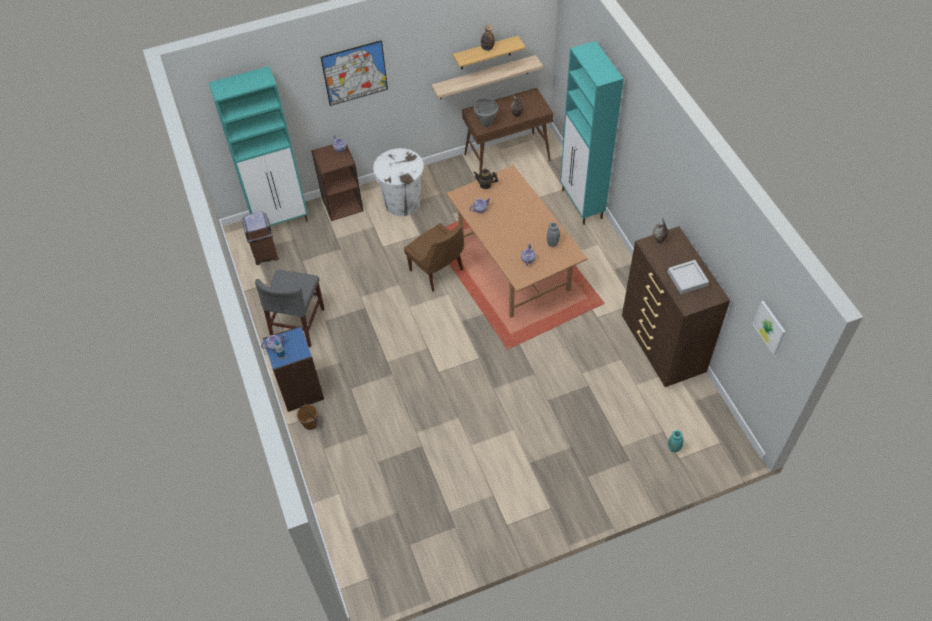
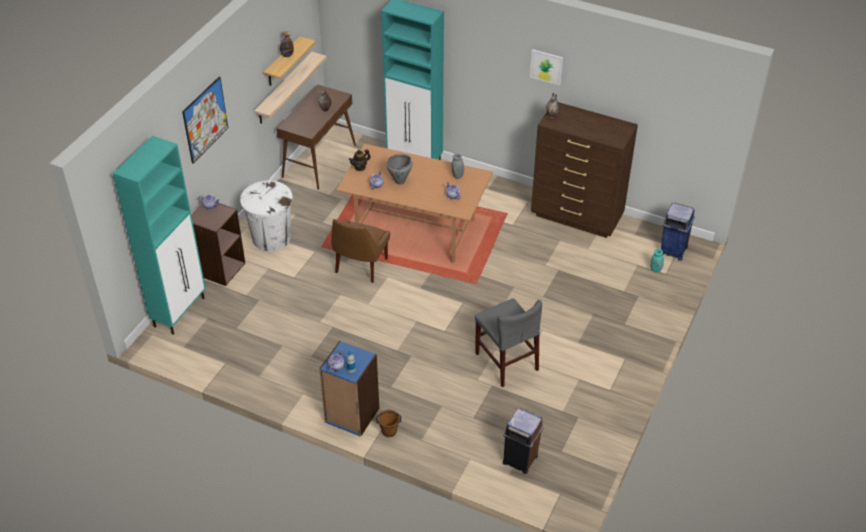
camera: 45 degrees left, 10 degrees down
(265, 255) = (196, 344): brown trash can -> brown trash can (521, 459)
(298, 324) = (291, 373): grey chair -> grey chair (506, 361)
(437, 271) = (360, 267): brown chair -> brown chair turned 105 degrees clockwise
(486, 124) = (309, 128): grey cooking pot -> grey cooking pot (400, 181)
(687, 279) = (598, 127): grey tray -> none
(712, 441) = (672, 250): none -> blue trash can
(769, 327) = (689, 117): picture -> picture (546, 66)

